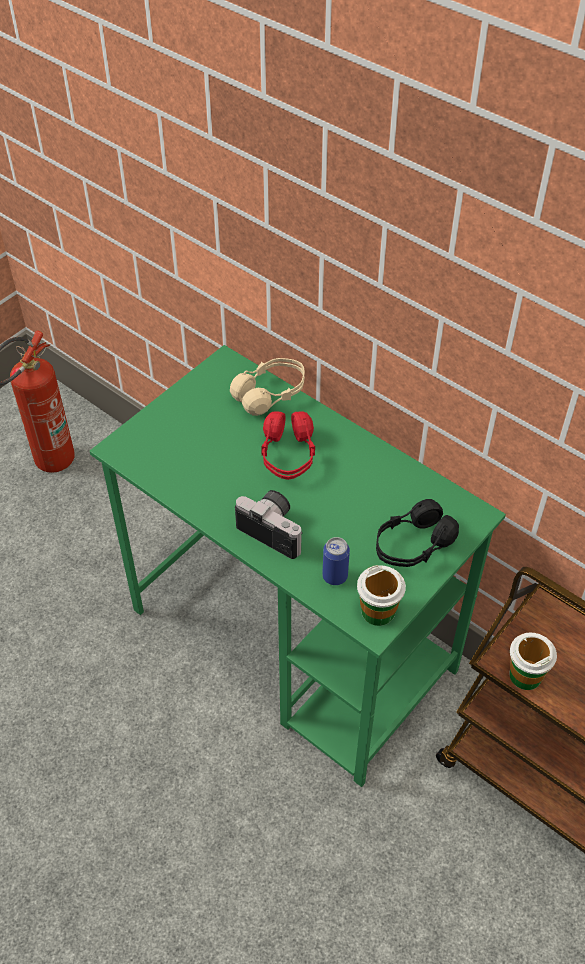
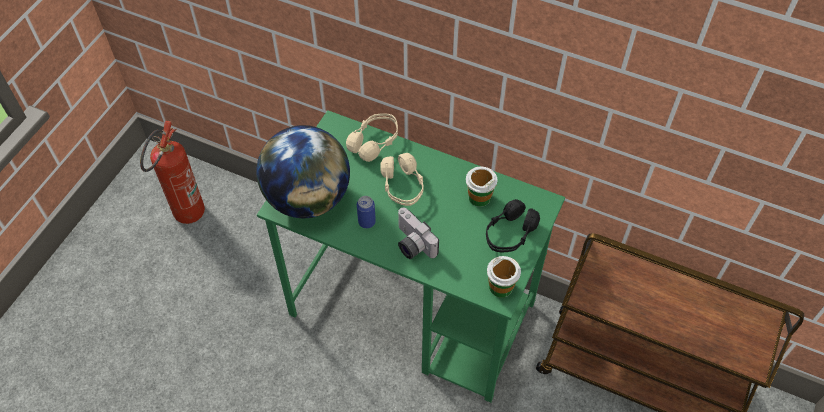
camera: 15 degrees left, 5 degrees up
(161, 445) = (308, 198): none -> globe
(275, 529) = (411, 244): camera -> camera turned 150 degrees counterclockwise
(288, 455) = (402, 186): red headphones -> beige headphones
(335, 576) = (464, 269): can -> can (367, 222)
(525, 675) = (601, 304): cup -> cup (479, 197)

